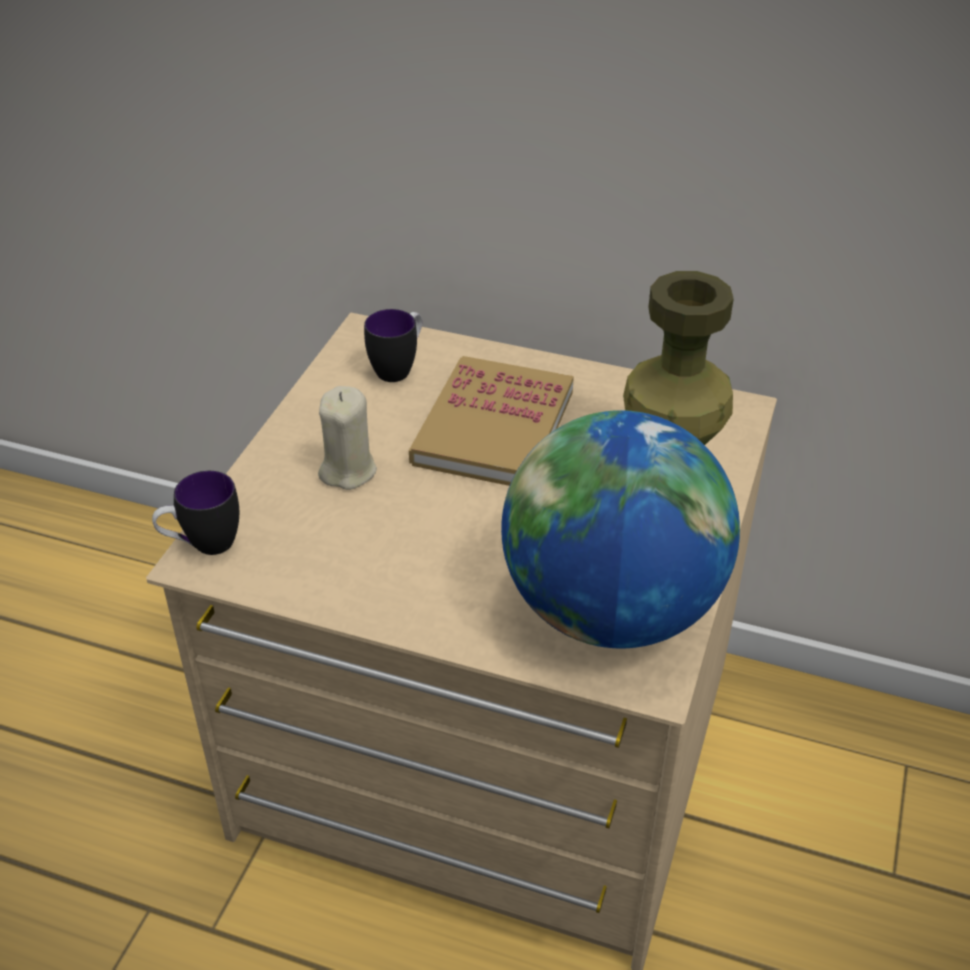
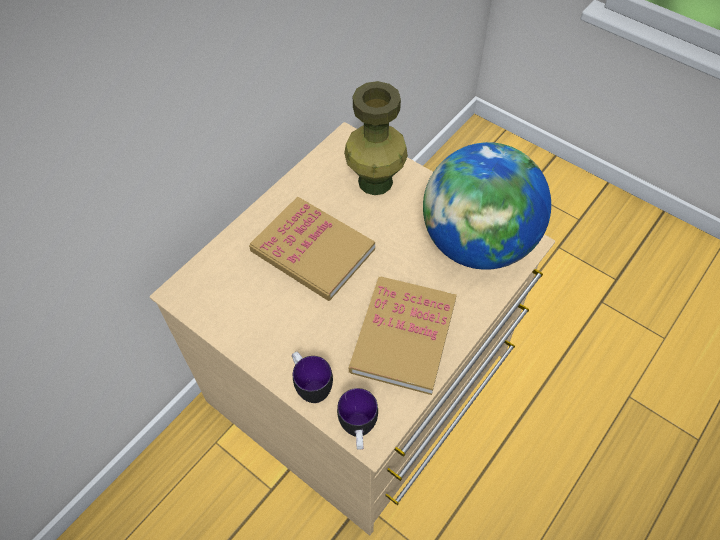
camera: 70 degrees left, 15 degrees up
(348, 471) = (320, 335): beige candle -> none
(380, 557) = (403, 336): none -> book
(399, 368) = (230, 283): mug -> mug (310, 386)

